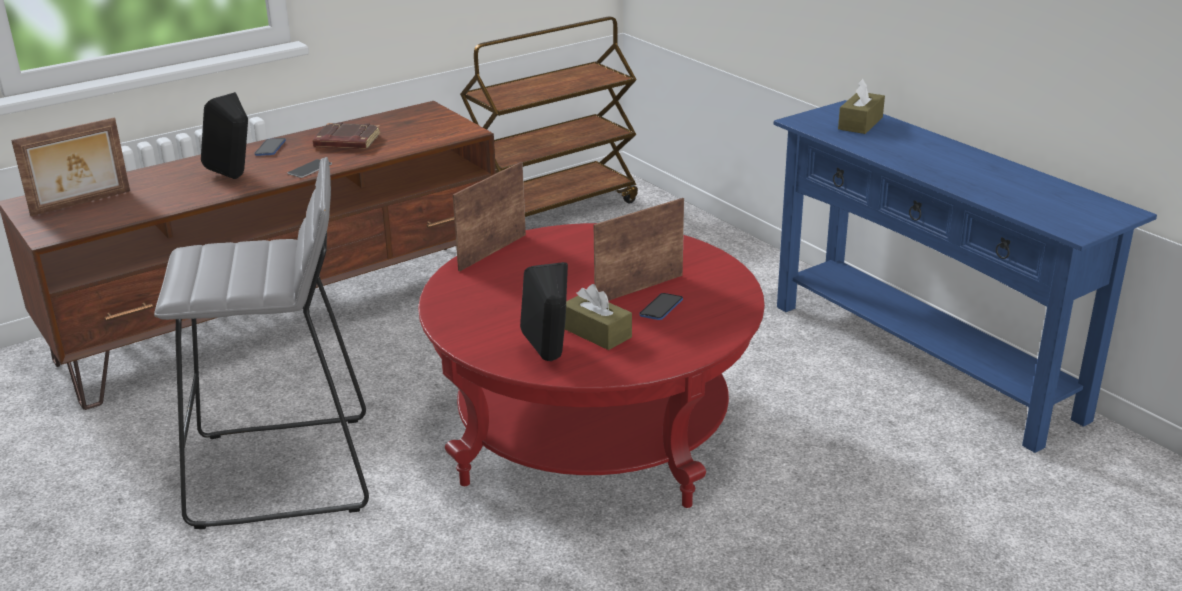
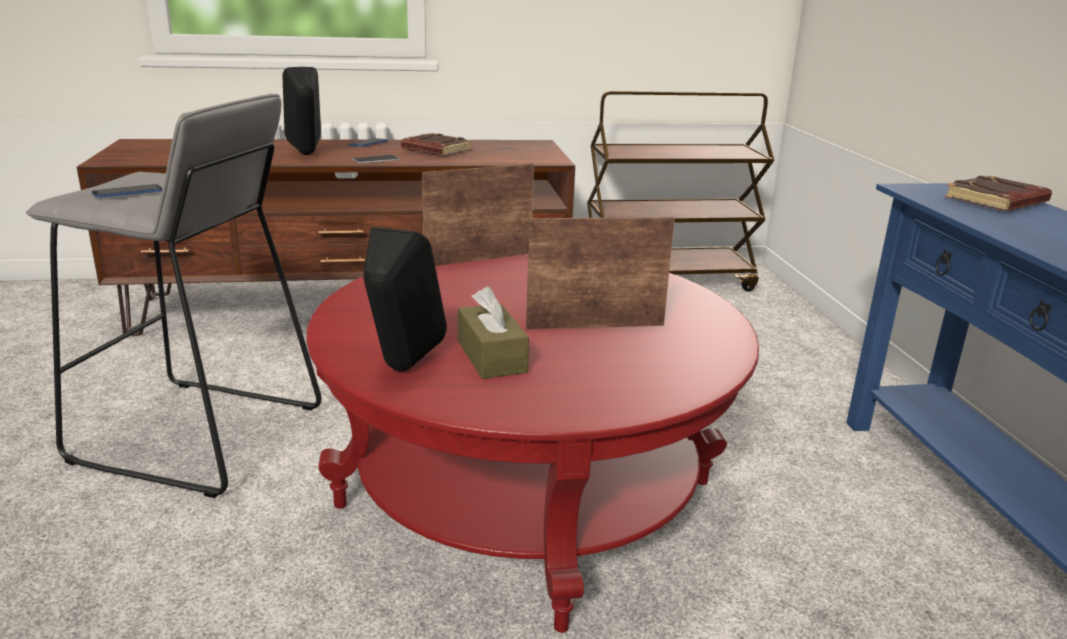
camera: 25 degrees right, 5 degrees down
(81, 203) = (168, 149): picture frame -> none
(661, 308) = (600, 351): phone -> phone (127, 193)
(860, 123) = (996, 202): brown tissue box -> brown book

